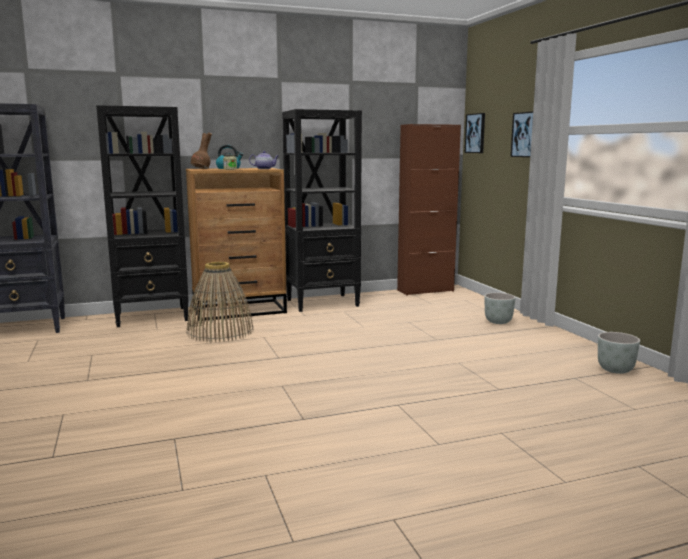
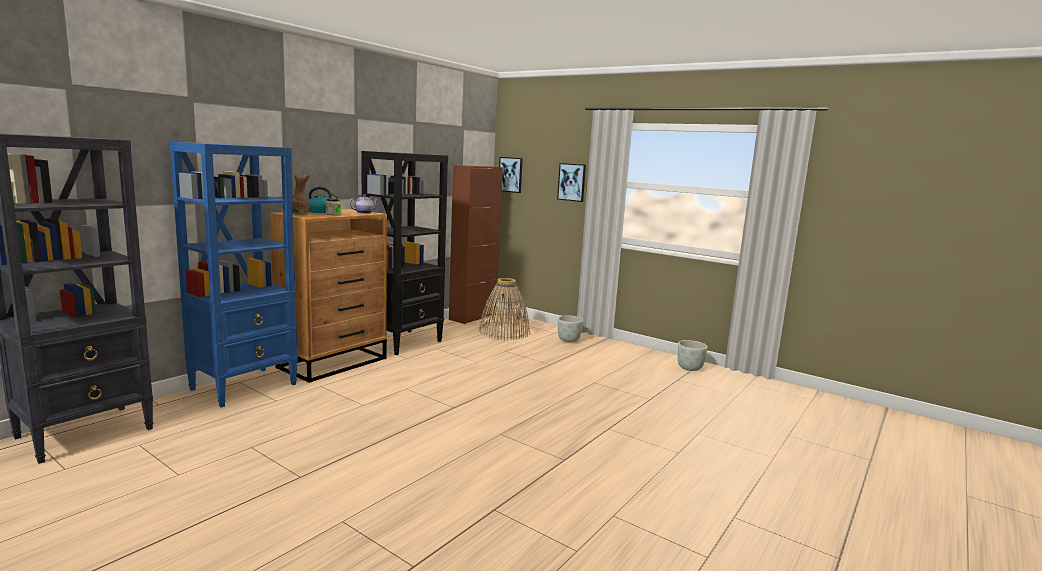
camera: 35 degrees left, 0 degrees up
(153, 317) = (245, 386): black bookcase -> blue bookcase
(220, 332) = (353, 391): basket -> basket (504, 332)

